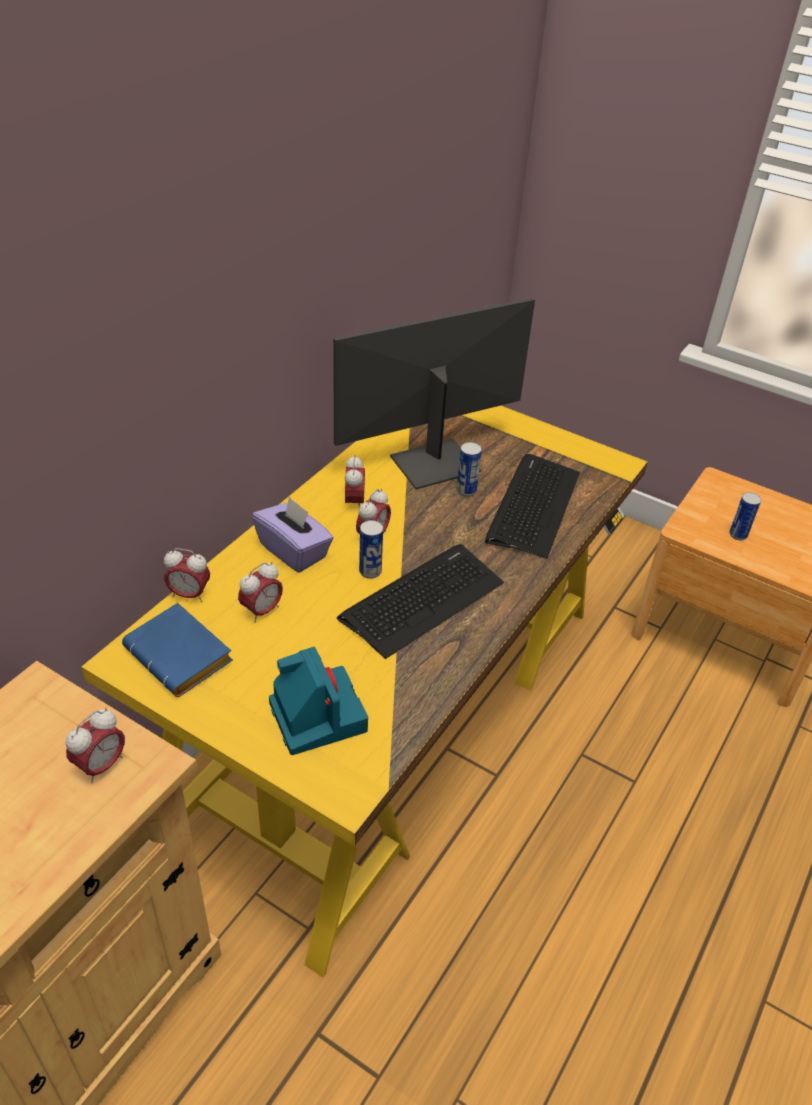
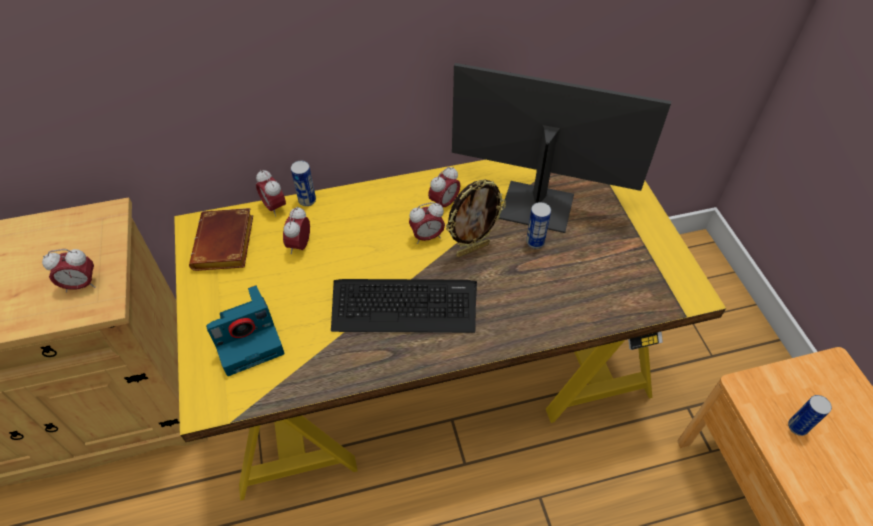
camera: 45 degrees right, 10 degrees up
(183, 656) = (226, 246): blue book -> brown book
(262, 611) = (300, 245): alarm clock -> alarm clock turned 105 degrees clockwise
(294, 551) = (365, 215): purple tissue box -> none
(316, 714) = (249, 338): camera -> camera turned 45 degrees clockwise
(370, 571) = (395, 261): can -> can (307, 200)
(423, 524) = (472, 249): none -> picture frame
(533, 506) = (573, 286): keyboard -> none

